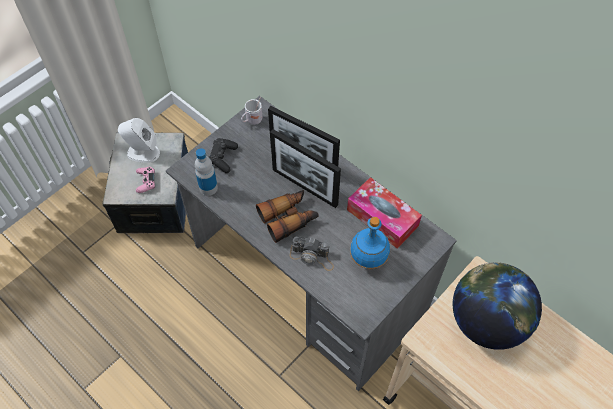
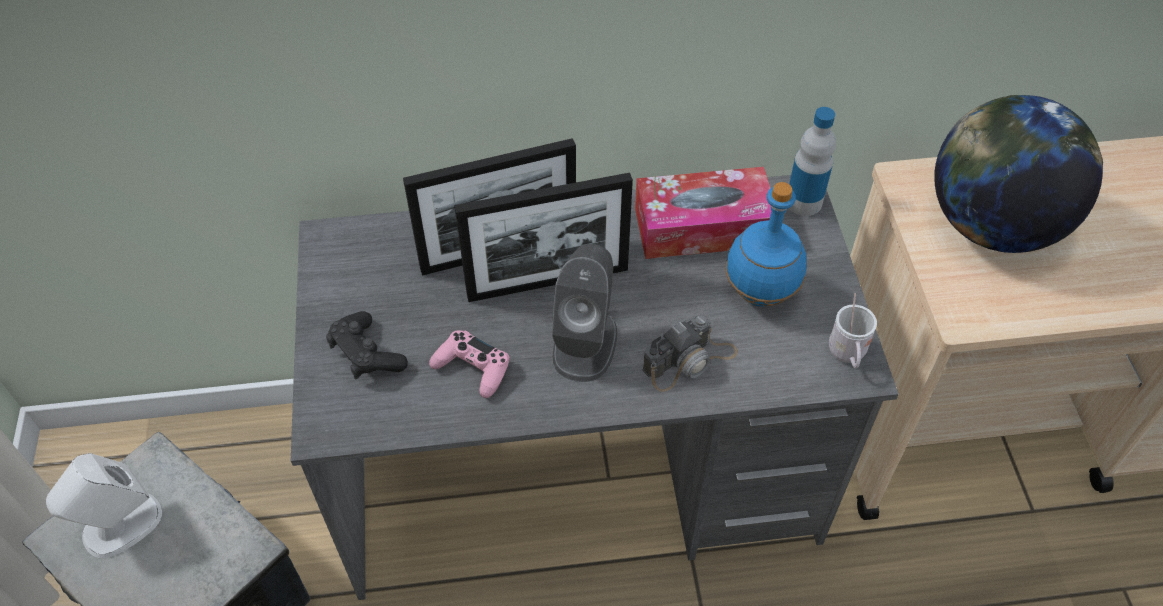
camera: 50 degrees left, 5 degrees down
(146, 181) = (187, 563): pink game controller -> pink game controller (472, 368)
(208, 188) = (404, 417): bottle -> bottle (803, 202)
(252, 121) = (339, 264): white mug -> white mug (847, 355)
(288, 218) = (585, 343): binoculars -> grey speaker

